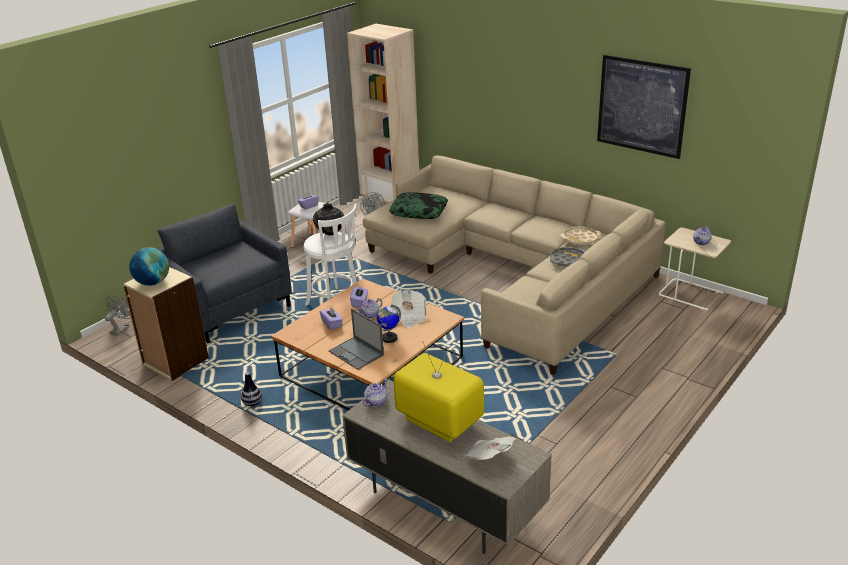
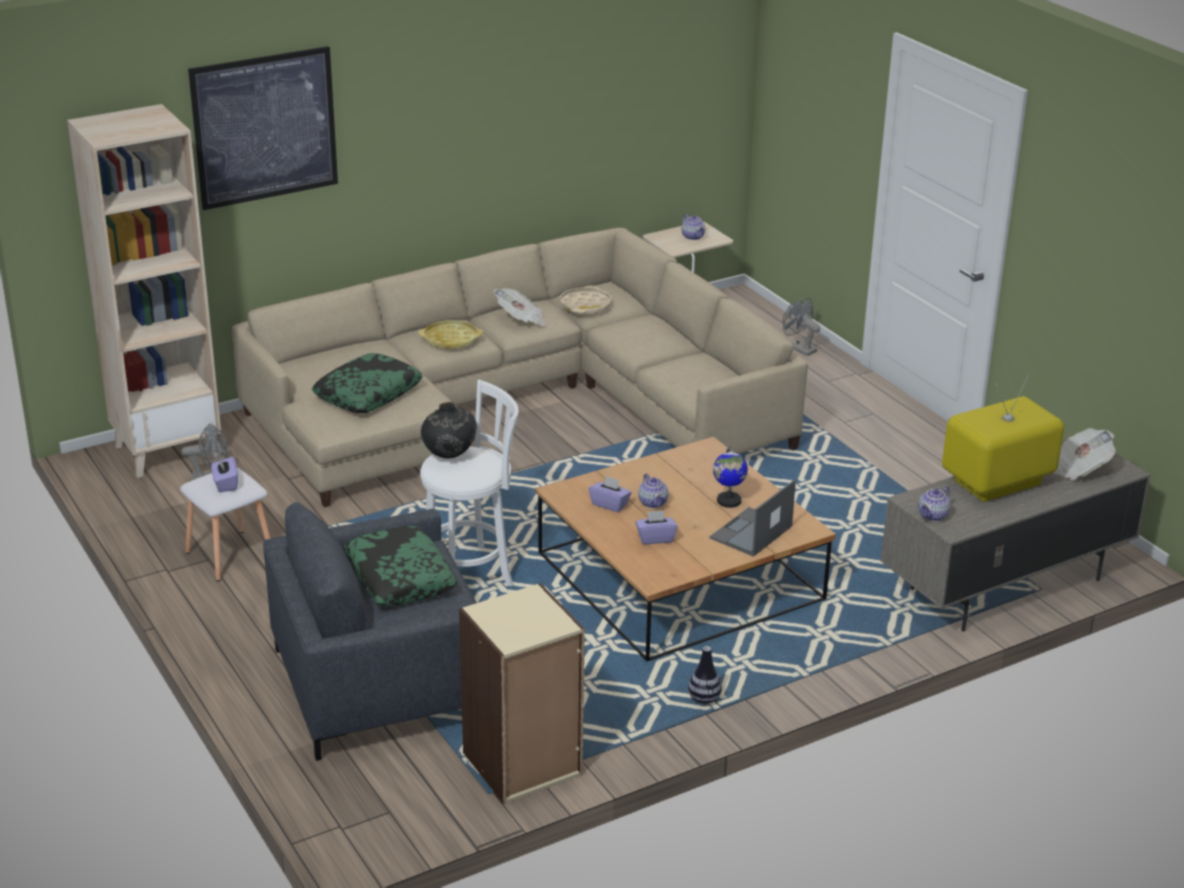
camera: 70 degrees left, 0 degrees up
(121, 329) = (349, 821): grey fan -> grey fan (799, 348)
(153, 282) = (528, 623): globe -> none
(232, 259) = (399, 577): none -> pillow
(357, 353) = (751, 533): laptop -> laptop turned 150 degrees clockwise
(375, 401) = (933, 515): teapot -> teapot turned 105 degrees counterclockwise
(409, 317) = (683, 474): newspaper -> newspaper (521, 320)
(497, 215) = (451, 339): none -> yellow tray
(568, 260) = (638, 328): grey tray -> none
(642, 106) = (574, 90): picture -> picture (265, 127)

